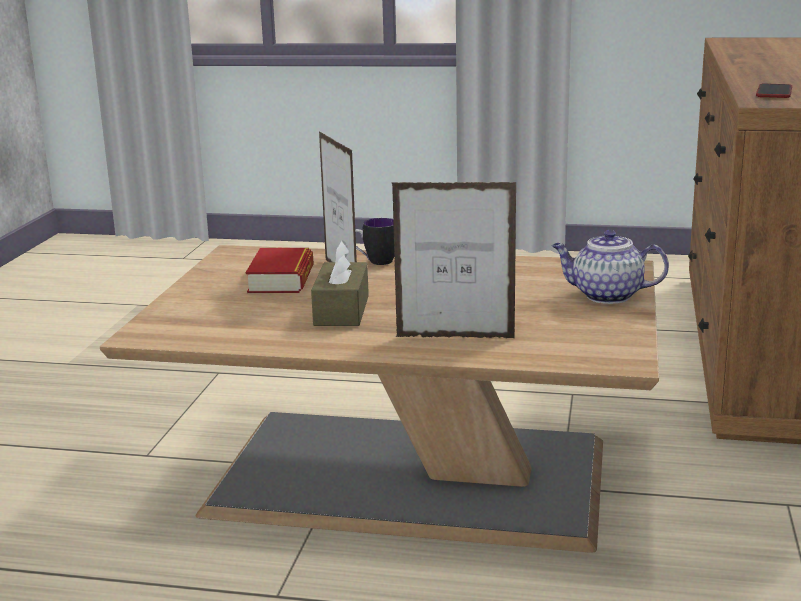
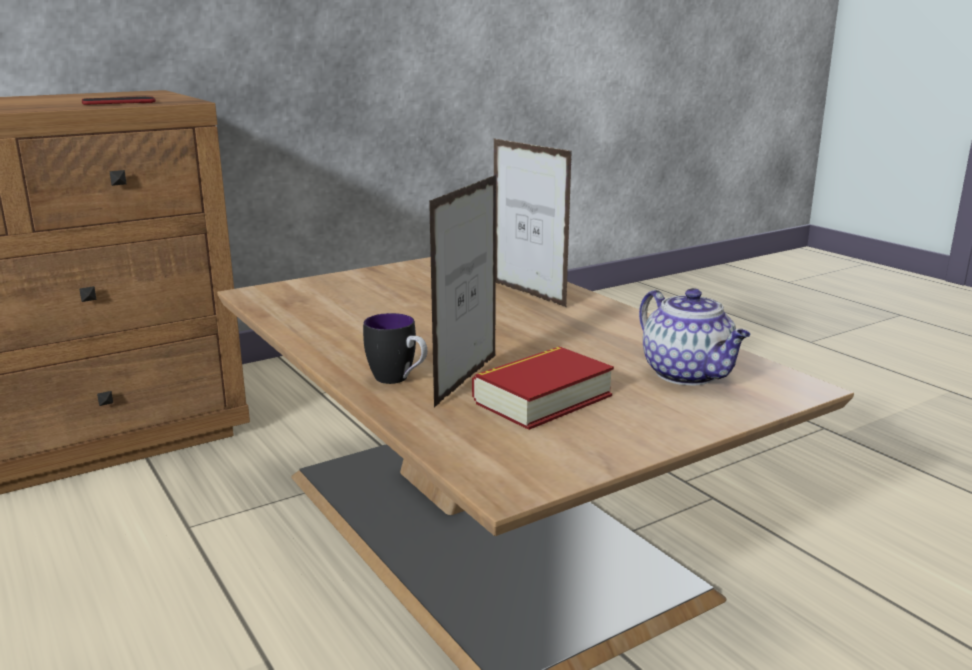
camera: 135 degrees left, 0 degrees up
(341, 310) = (559, 341): brown tissue box -> none
(606, 296) = (351, 282): teapot -> teapot (689, 374)

